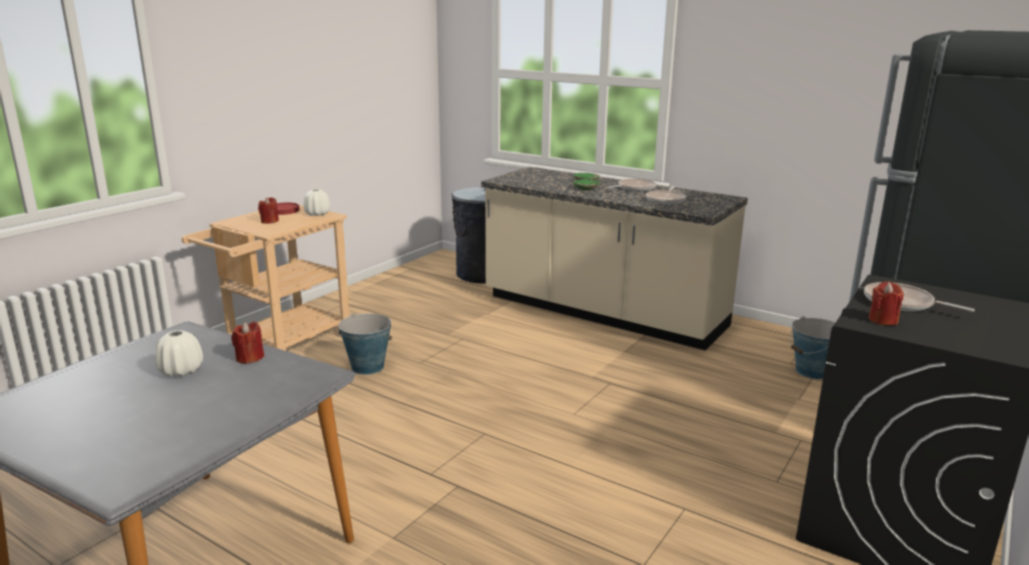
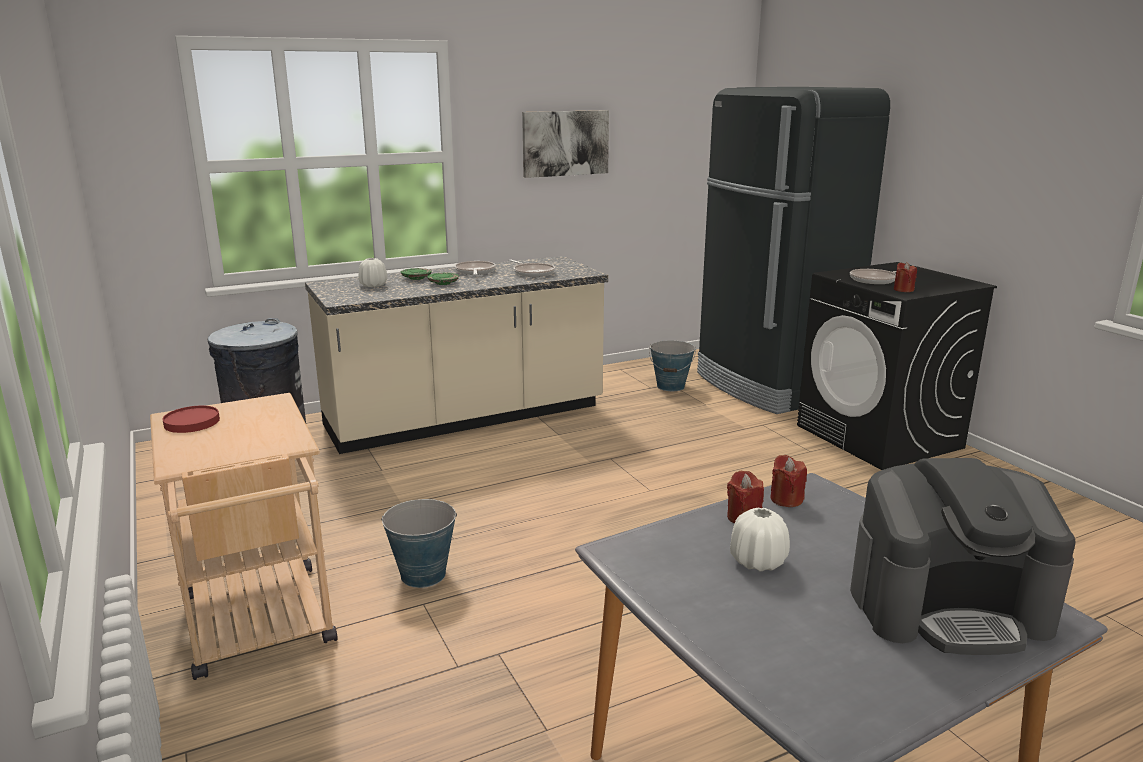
camera: 60 degrees left, 0 degrees up
(128, 443) = (948, 607): none -> coffee machine
(269, 221) = (235, 437): red candle -> red candle (786, 499)
(317, 214) = (256, 406): white vase -> white vase (373, 285)
(788, 83) = (565, 143): none -> picture

